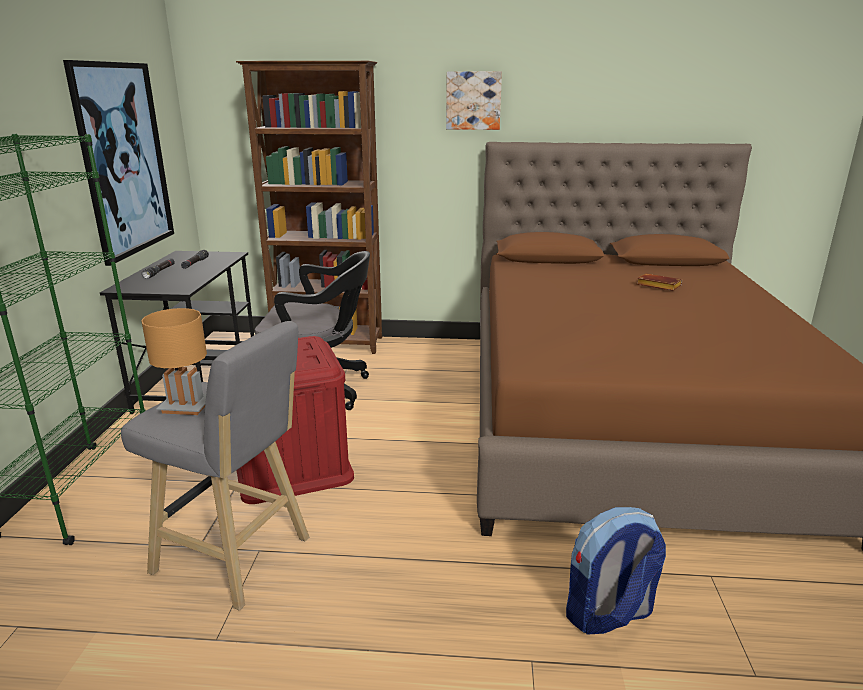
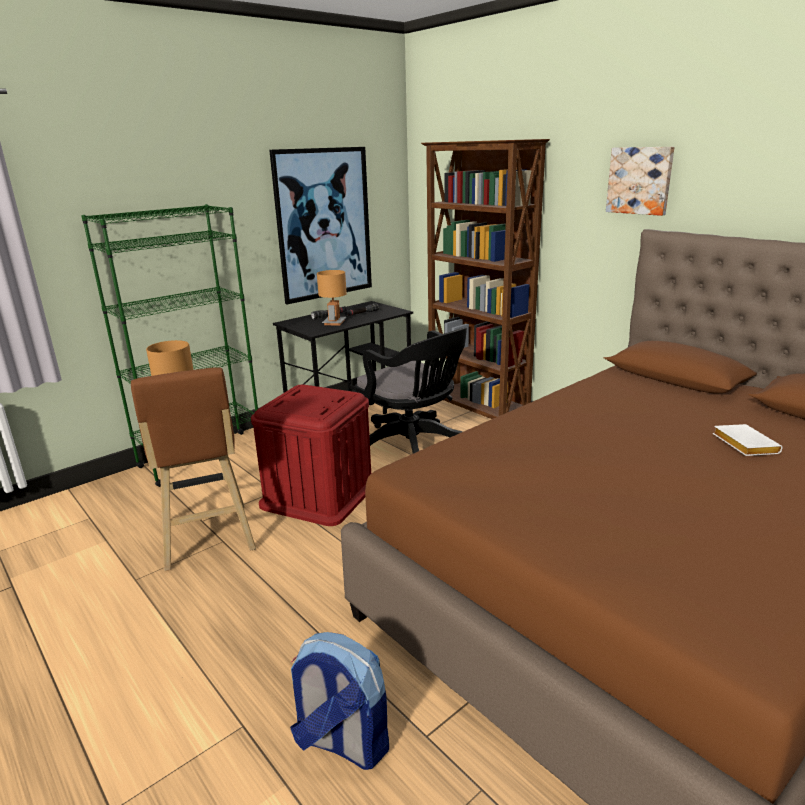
camera: 45 degrees right, 0 degrees up
(183, 277) = (334, 322): none -> brown table lamp
(237, 558) = (207, 539): grey stool -> brown stool
(657, 286) = (742, 444): brown book -> white book

